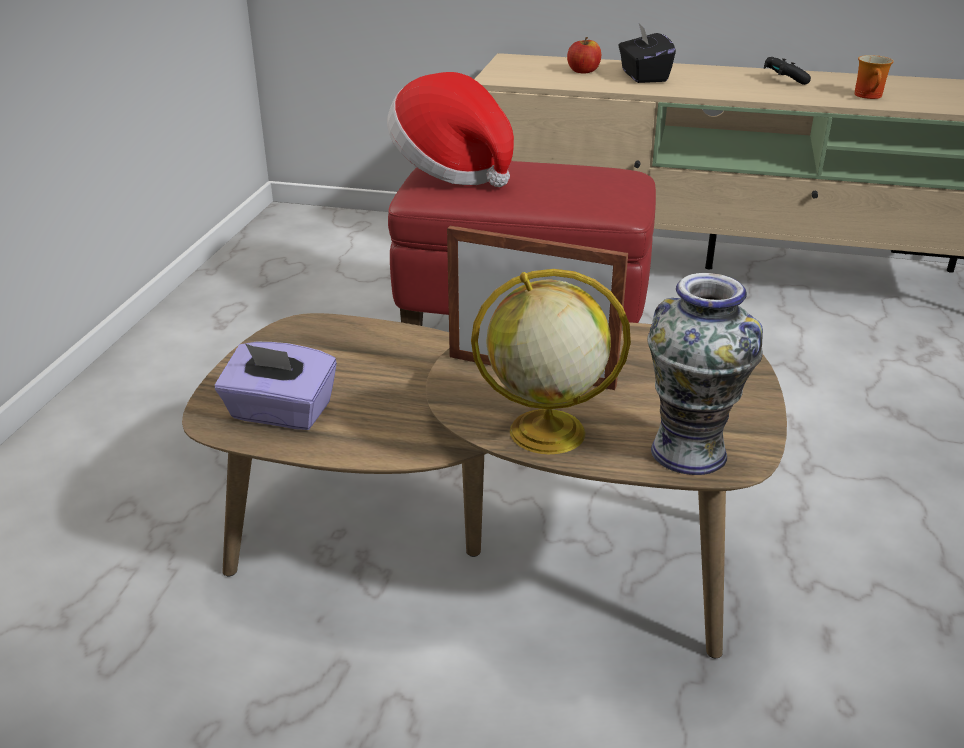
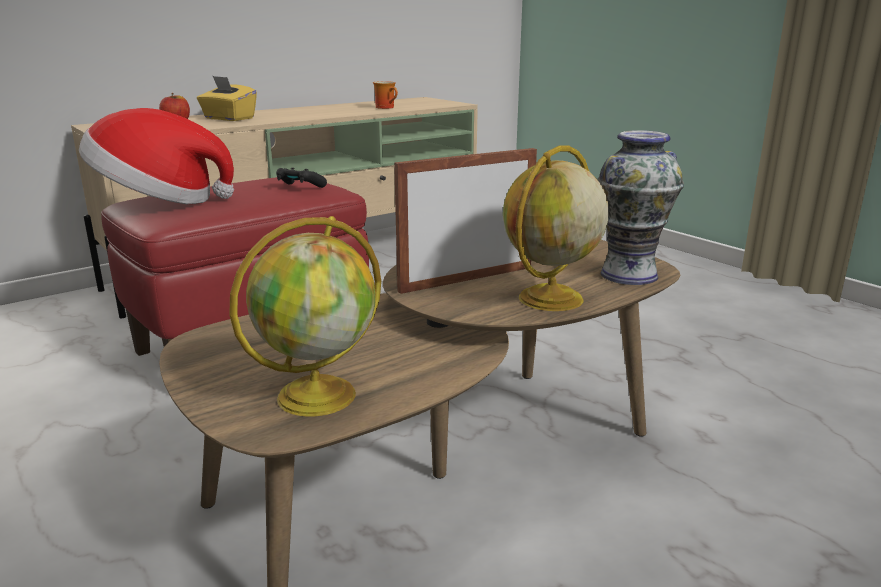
camera: 50 degrees left, 10 degrees down
(280, 413) = (318, 395): purple tissue box -> globe
(643, 76) = (228, 118): black tissue box -> yellow tissue box
(783, 80) = (322, 109): black game controller -> black game controller (299, 188)

